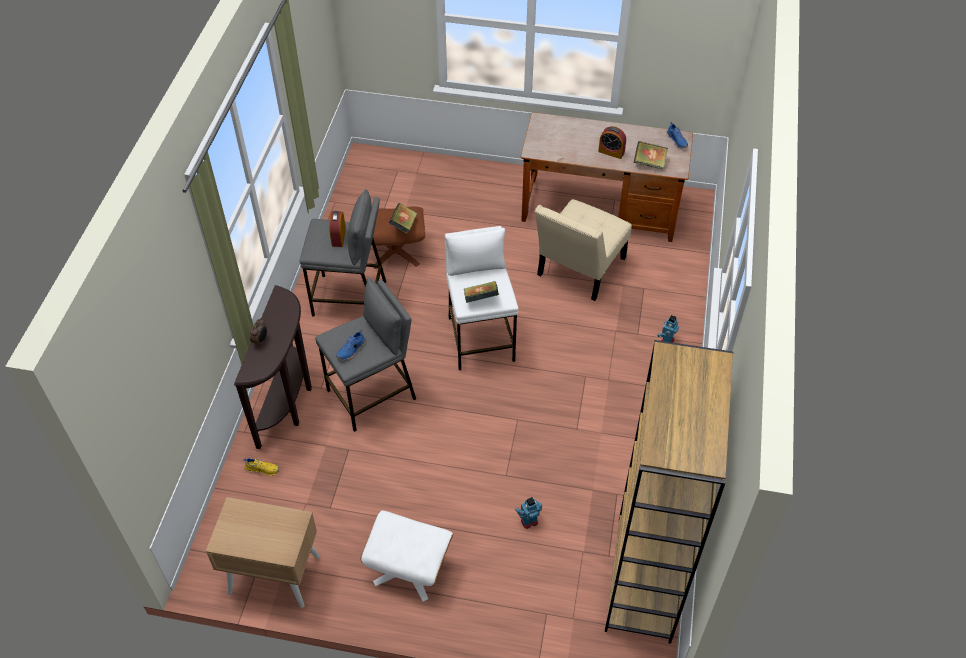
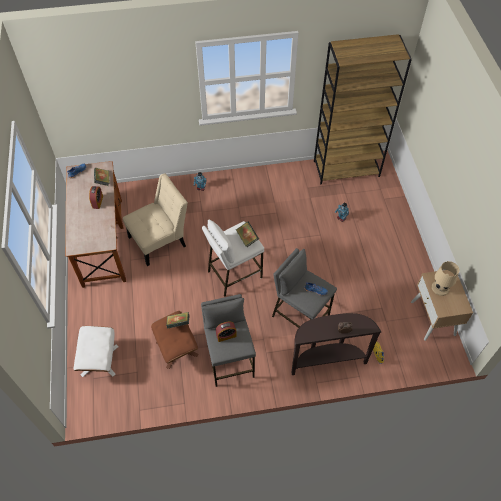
camera: 110 degrees left, 5 degrees up
(272, 525) = (440, 287): none -> beige table lamp
(410, 568) = (393, 259): white ottoman -> white ottoman (99, 360)
(578, 270) = (160, 240): beige chair -> beige chair turned 45 degrees counterclockwise

